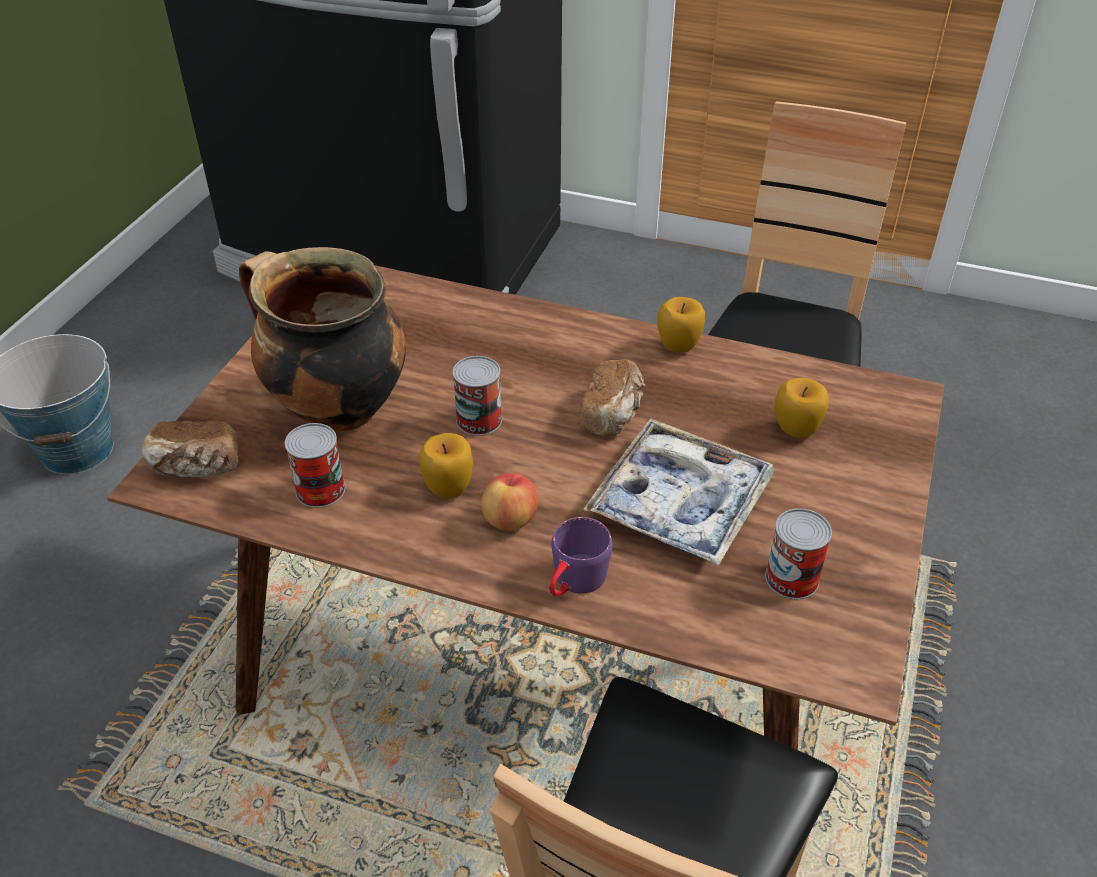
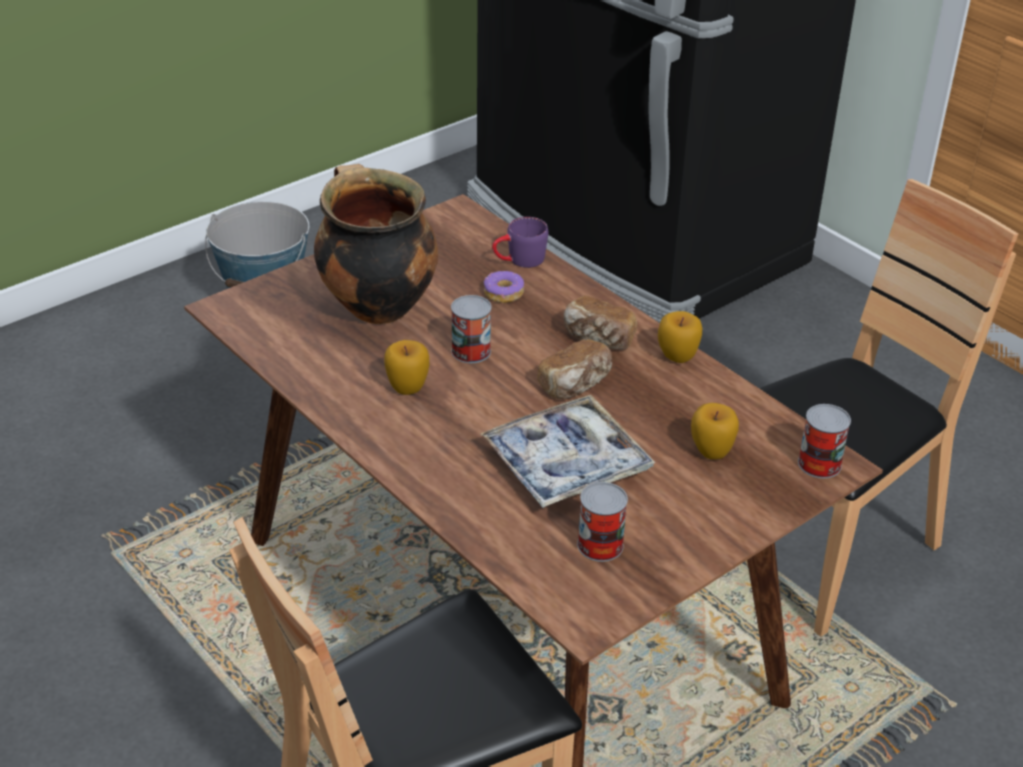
camera: 30 degrees right, 5 degrees down
(196, 467) = (253, 308): bread -> bread (598, 339)
(320, 490) = (320, 354): can -> can (819, 464)
(457, 344) = (503, 293): none -> donut
(510, 520) = (432, 424): apple -> none
(574, 583) = (438, 481): purple mug -> purple mug (519, 260)

